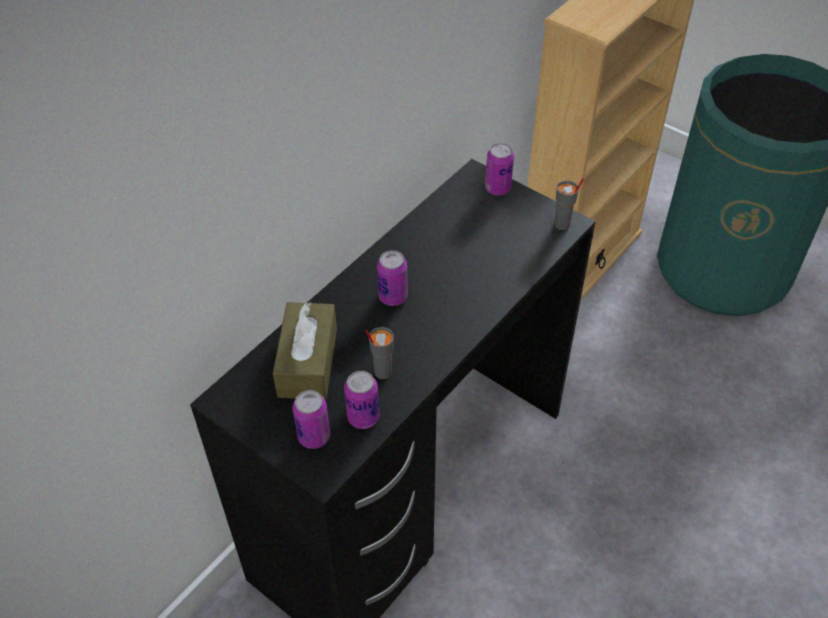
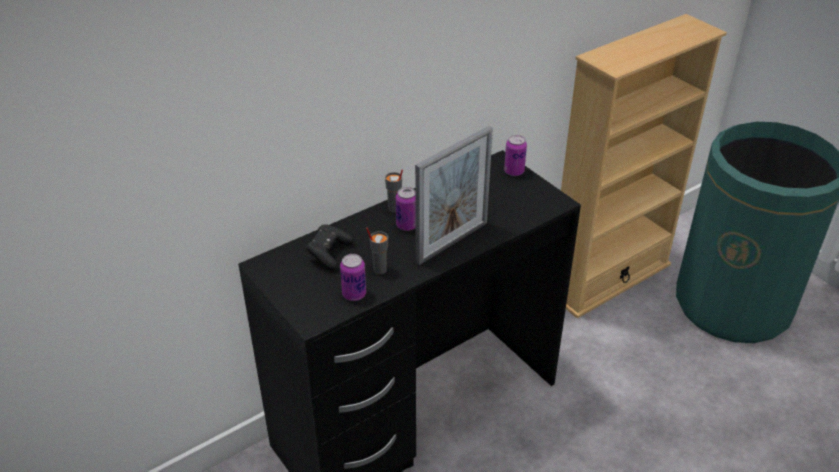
camera: 15 degrees right, 10 degrees down
(308, 362) = (329, 254): brown tissue box -> black game controller
(314, 437) = (314, 299): can -> none
(459, 310) = (452, 242): none -> picture frame
(562, 225) = (553, 202): grey cup -> grey cup (394, 209)

